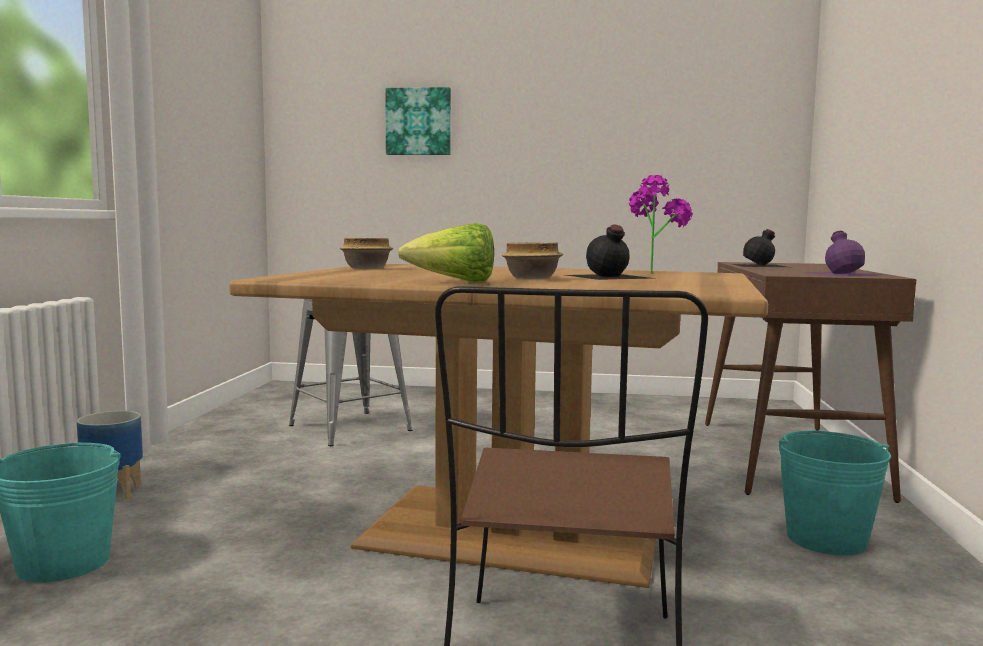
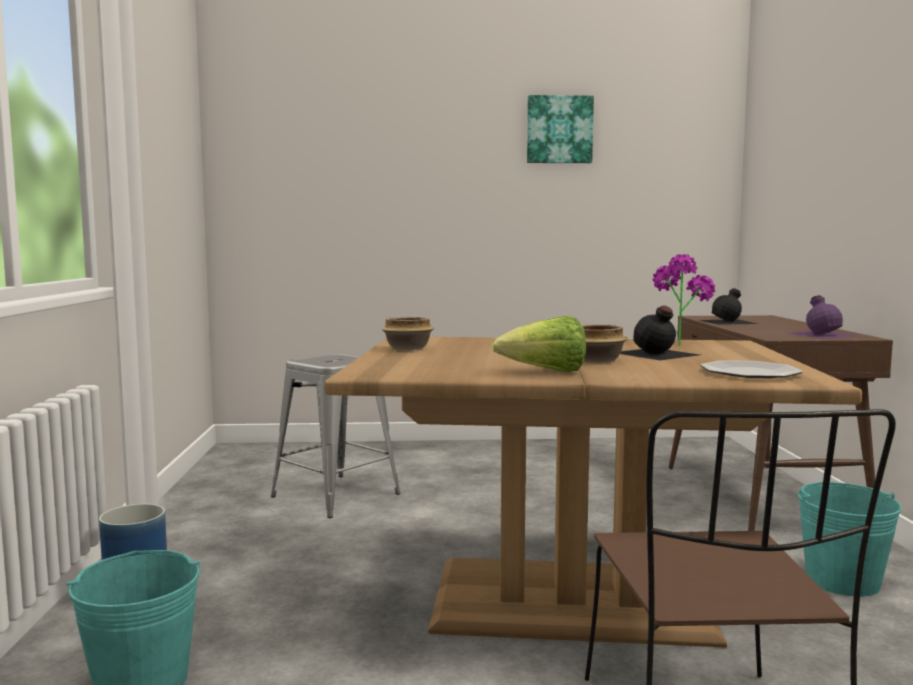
camera: 10 degrees left, 0 degrees up
(418, 122) = (369, 176): picture -> picture (559, 130)
(670, 287) = (749, 373): none -> plate

